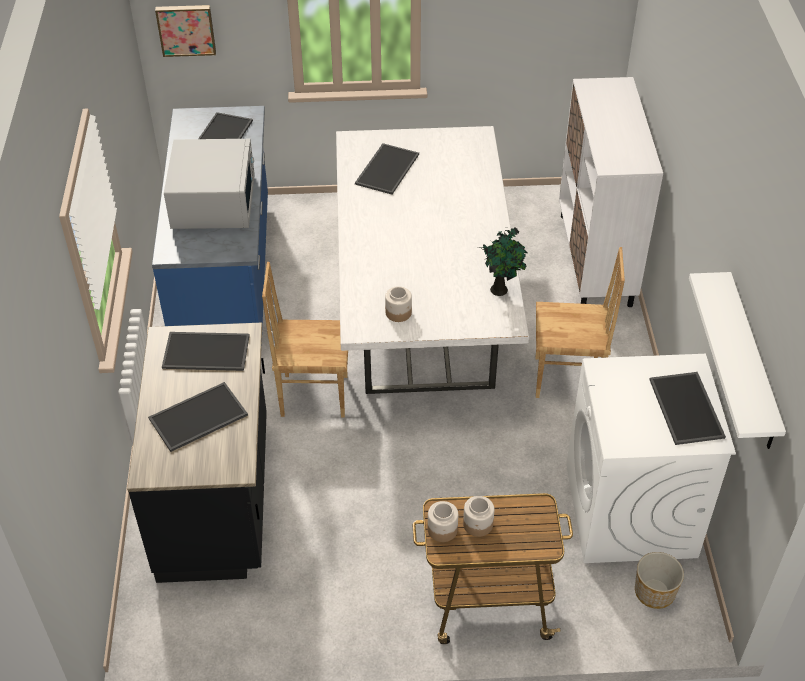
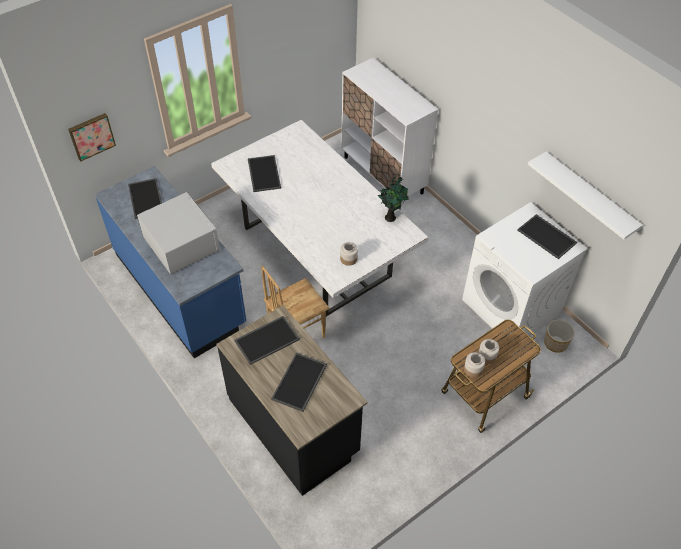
camera: 35 degrees left, 5 degrees up
(567, 380) = (424, 252): brown chair -> none

